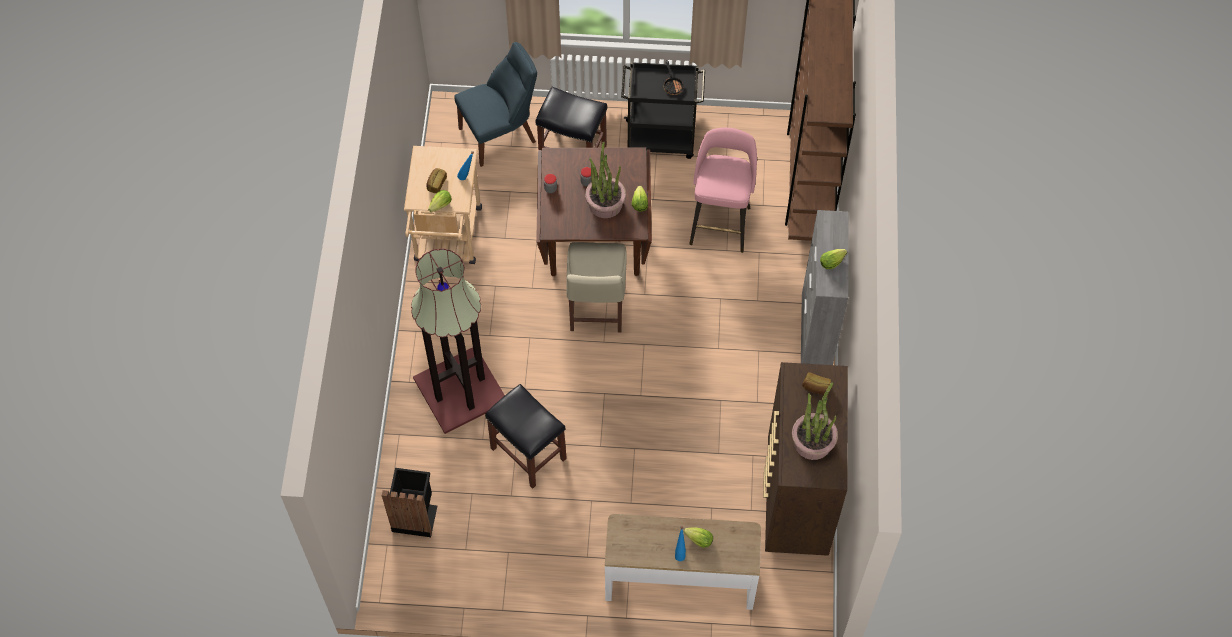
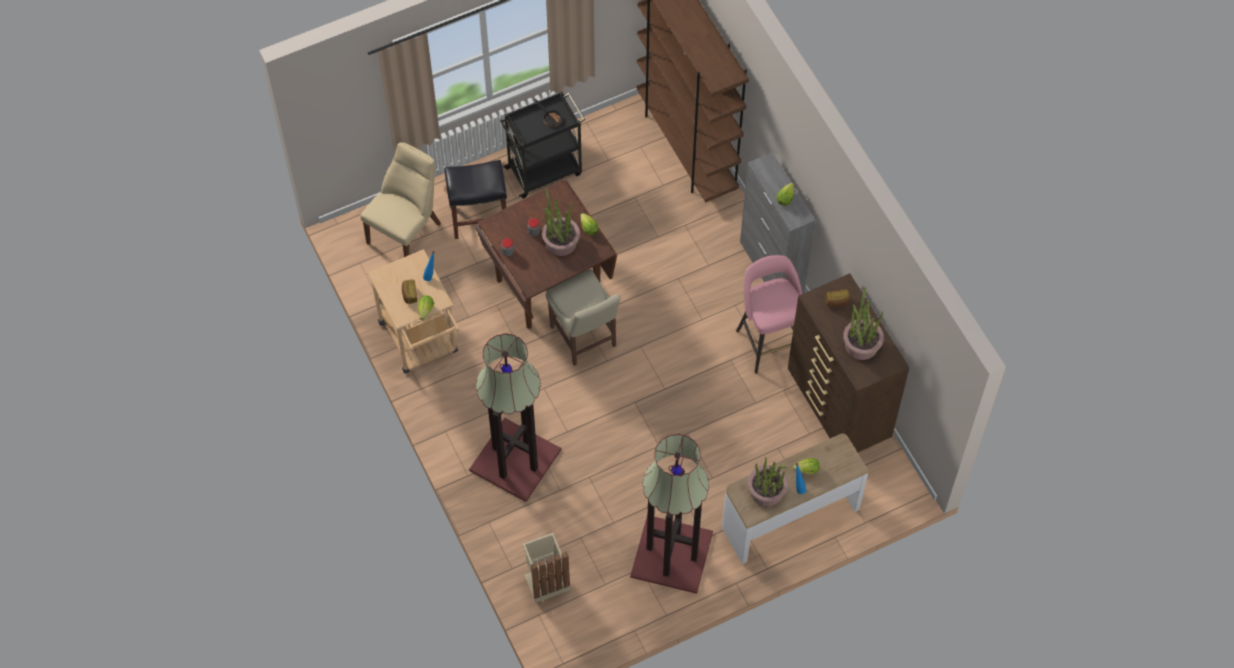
camera: 30 degrees left, 0 degrees up
(414, 516) = (546, 580): black trash can -> beige trash can
(501, 134) = (406, 231): blue chair -> beige chair
(527, 453) = (604, 482): black stool -> none
(543, 555) = (670, 555): none -> floor lamp
(646, 540) = (766, 491): none -> potted plant
(720, 223) = (639, 217): pink stool -> pink stool (768, 342)

